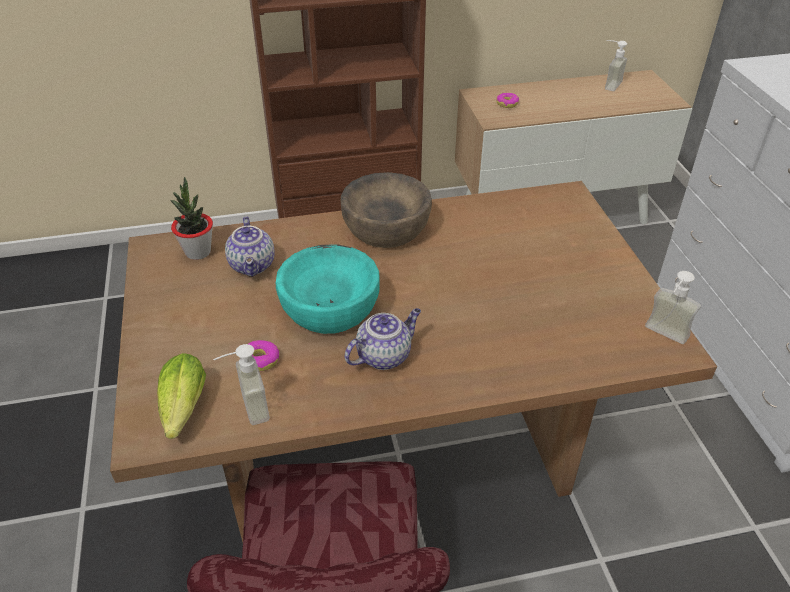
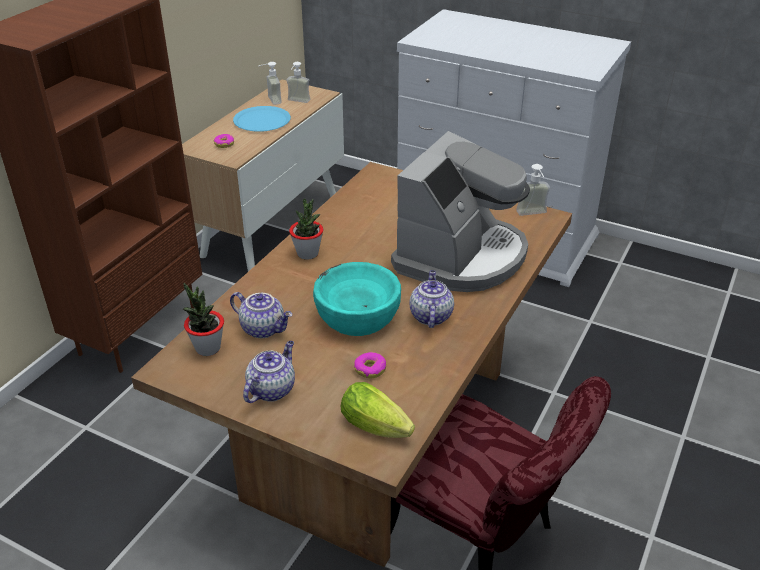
camera: 50 degrees left, 5 degrees down
(178, 316) = (271, 389): none -> teapot
(246, 409) = (410, 396): soap dispenser -> soap dispenser (297, 102)
(386, 228) = (307, 254): brown bowl -> potted plant
(509, 324) = (461, 256): none -> coffee machine
(571, 98) = (262, 120): none -> blue plate

